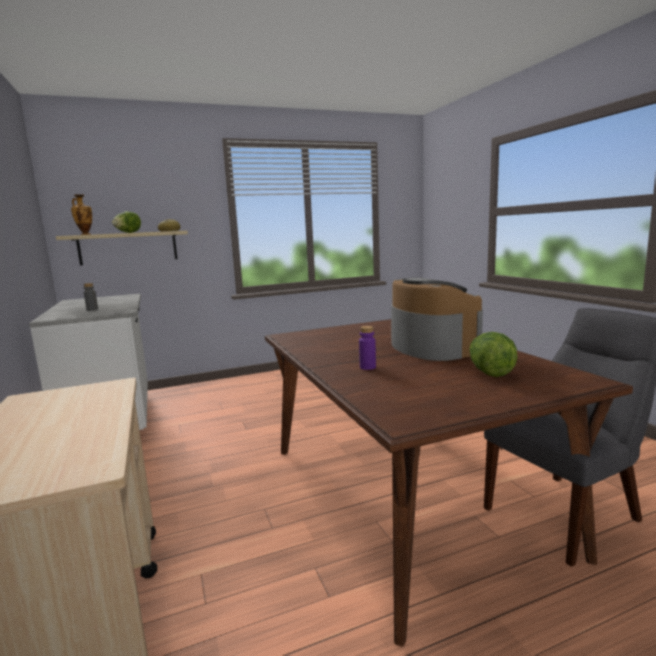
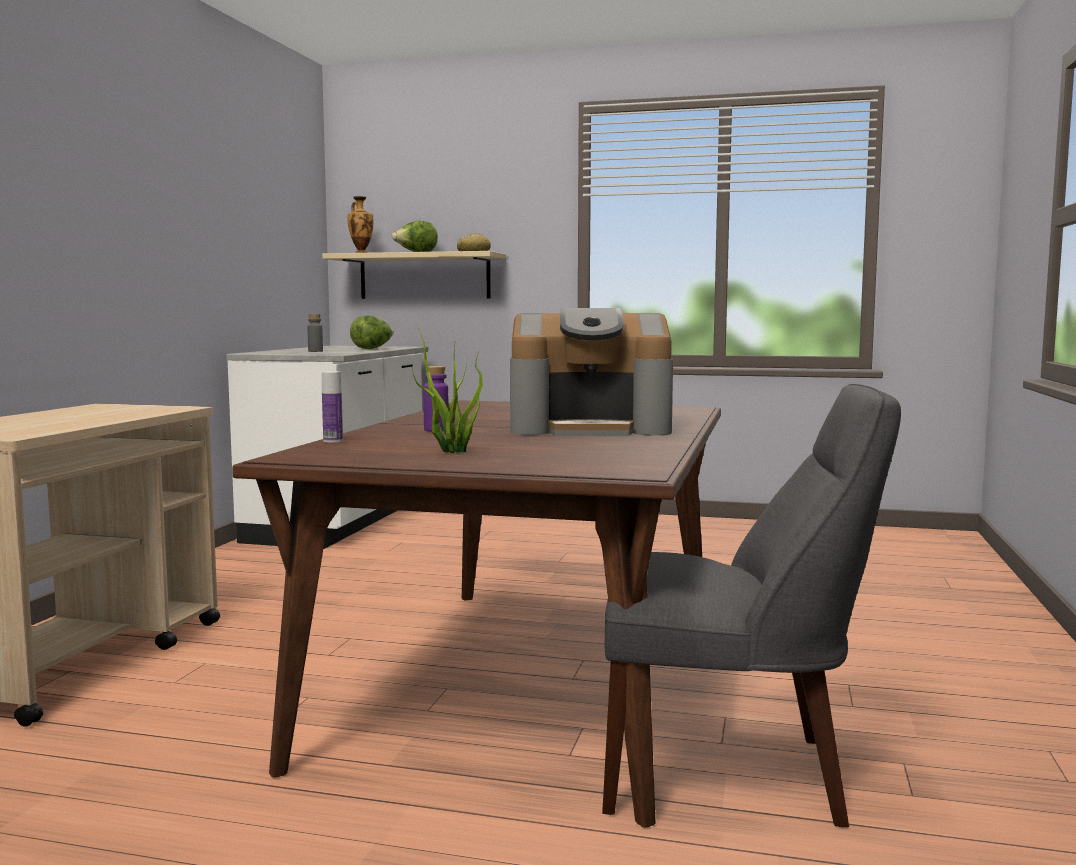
camera: 35 degrees right, 5 degrees down
(357, 395) = (333, 441): none -> bottle
(431, 347) = (591, 428): coffee machine -> coffee machine turned 75 degrees clockwise
(457, 387) = (451, 451): none -> potted plant
(490, 372) = (546, 450): lettuce -> lettuce (372, 349)

